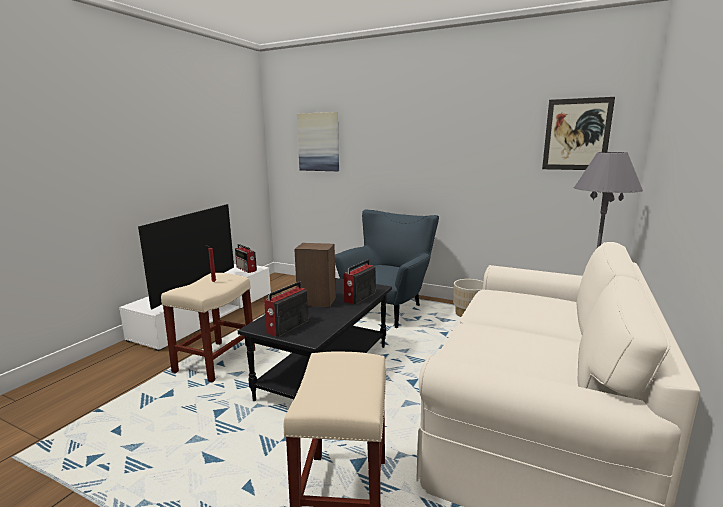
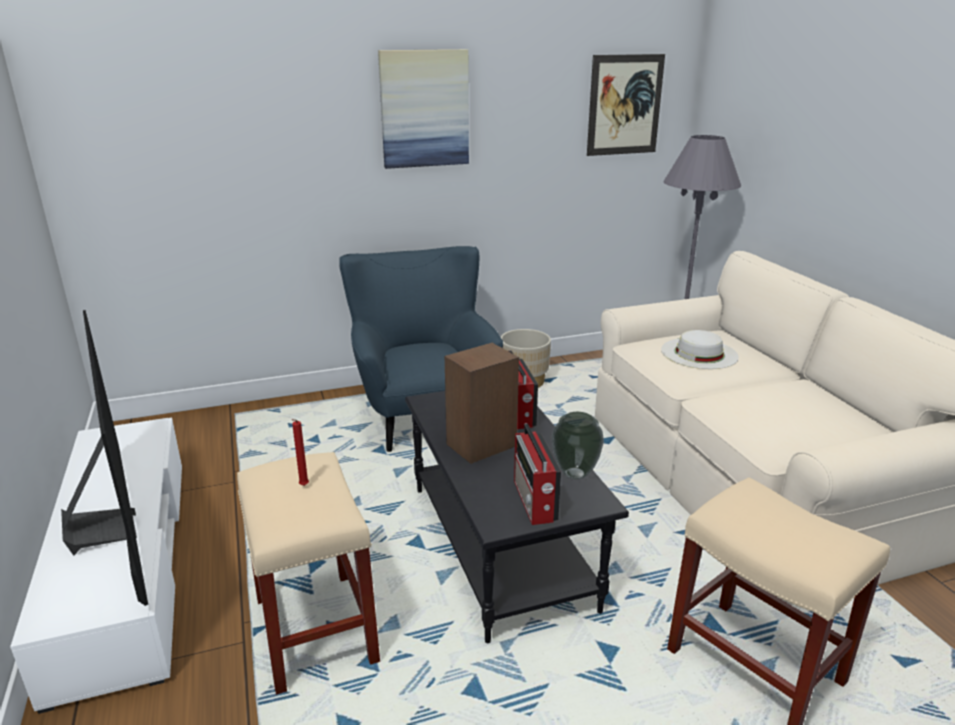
camera: 45 degrees left, 10 degrees up
(246, 269) = (133, 438): radio -> none
(318, 142) = (187, 130): picture -> picture (424, 109)
(328, 326) = (574, 473): none -> vase
(522, 305) = (699, 353): none -> white hat

